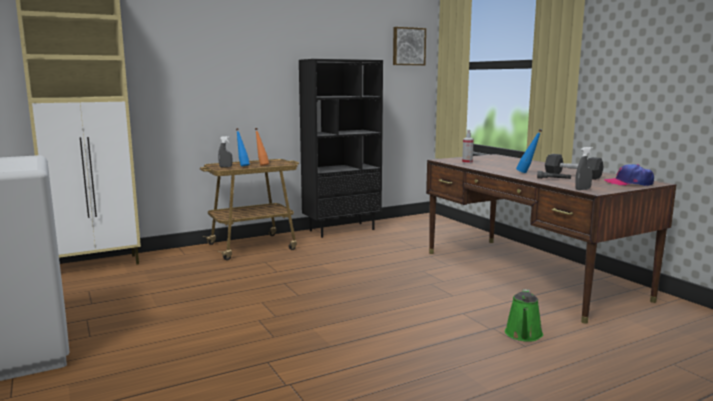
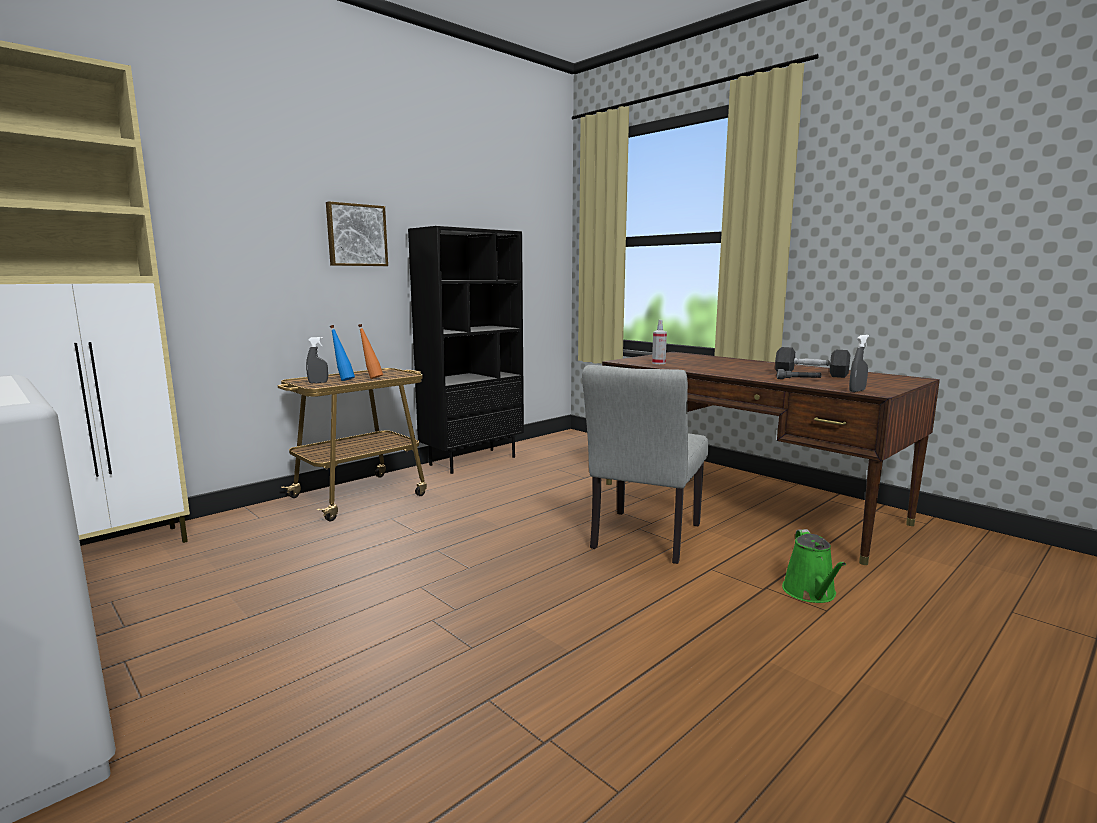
camera: 15 degrees left, 0 degrees up
(408, 46) = (541, 217): picture -> picture (356, 235)
(427, 291) = (643, 540): none -> grey chair
(527, 173) = (752, 373): blue bottle -> none
(628, 183) = (889, 380): cap -> none

